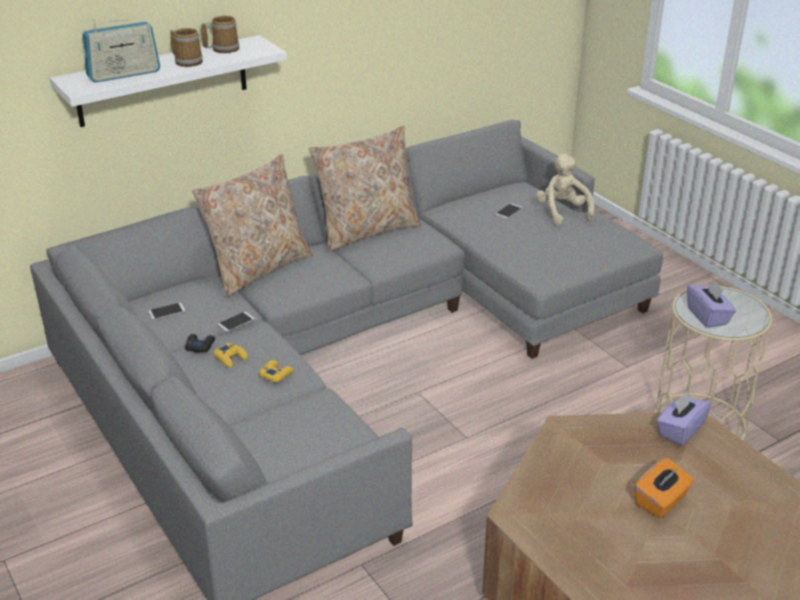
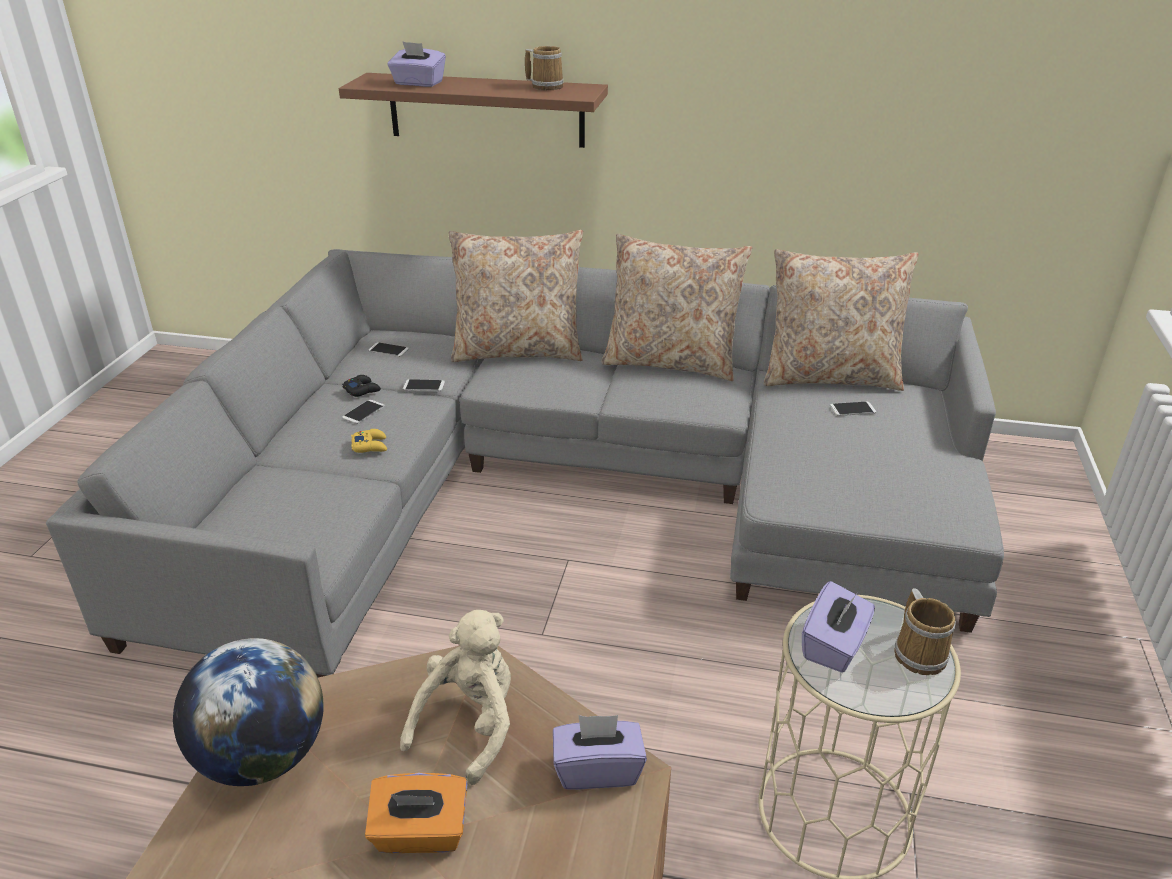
camera: 45 degrees right, 0 degrees up
(124, 74) = (418, 83): radio -> purple tissue box
(162, 81) = (486, 110): white shelf -> brown shelf
(188, 61) = (491, 87): mug -> mug (920, 653)
(231, 358) = (363, 412): yellow game controller -> phone
(467, 198) = (830, 376): none -> beige pillow
(547, 530) = (262, 757): none -> globe
(562, 212) = (921, 440): beige plush toy -> beige plush toy (470, 724)

